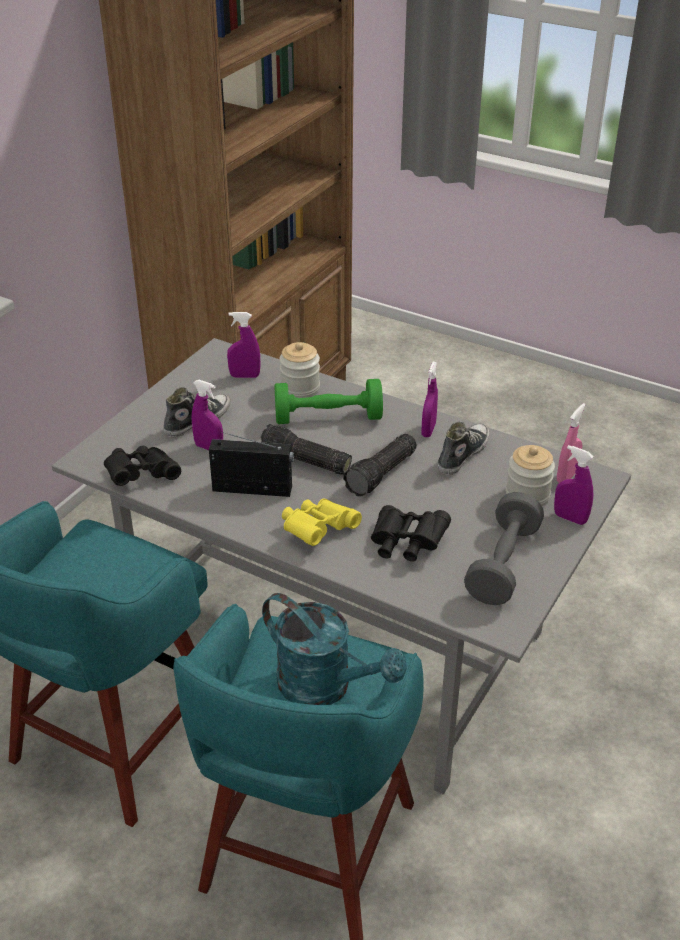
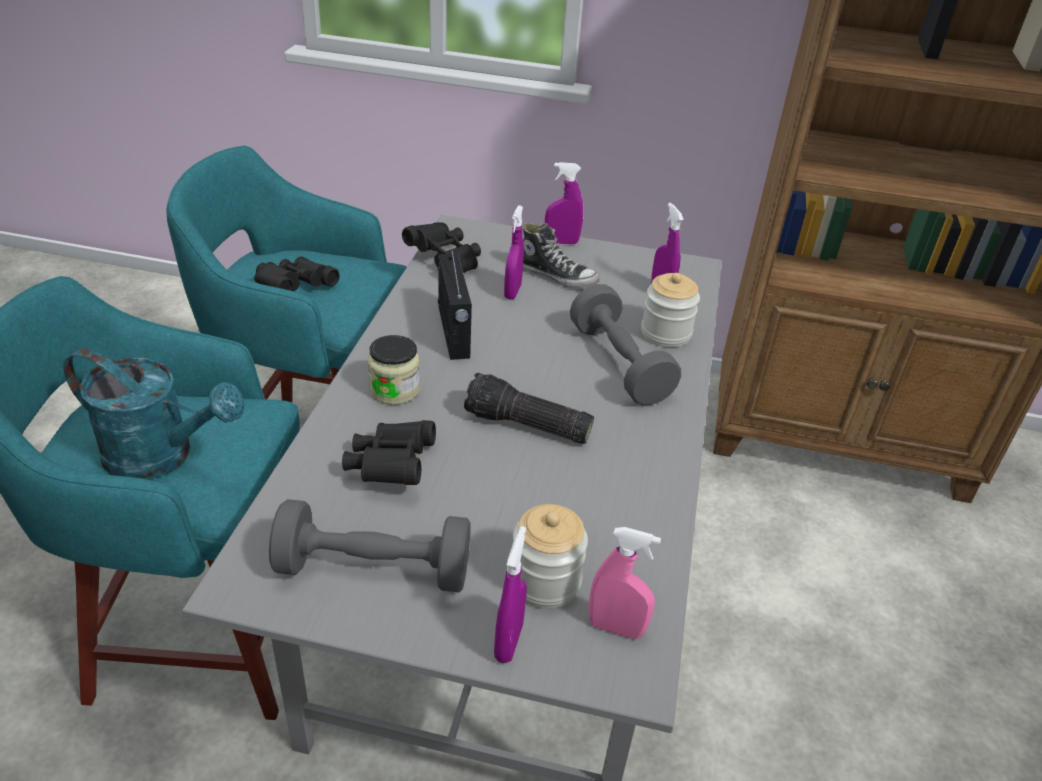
camera: 70 degrees right, 0 degrees up
(103, 589) = (294, 288): none -> black binoculars
(304, 463) = (519, 360): flashlight -> none
(317, 531) = (394, 390): yellow binoculars -> jar
(326, 687) = (162, 456): turquoise watering can -> turquoise watering can turned 90 degrees counterclockwise
(328, 418) = (619, 364): green dumbbell -> grey dumbbell
(428, 430) = (647, 455): purple spray bottle -> purple spray bottle (561, 242)
(462, 454) = (609, 496): shoe -> none

